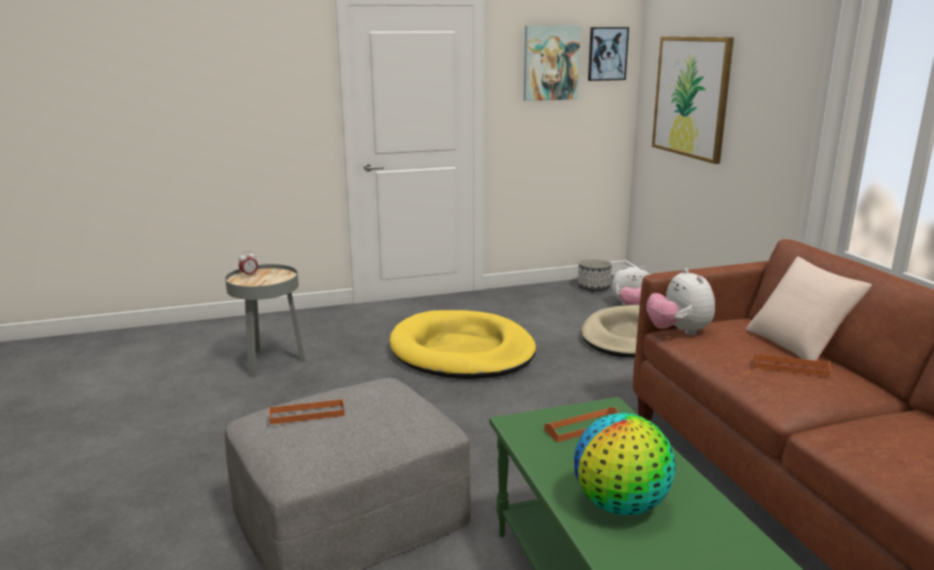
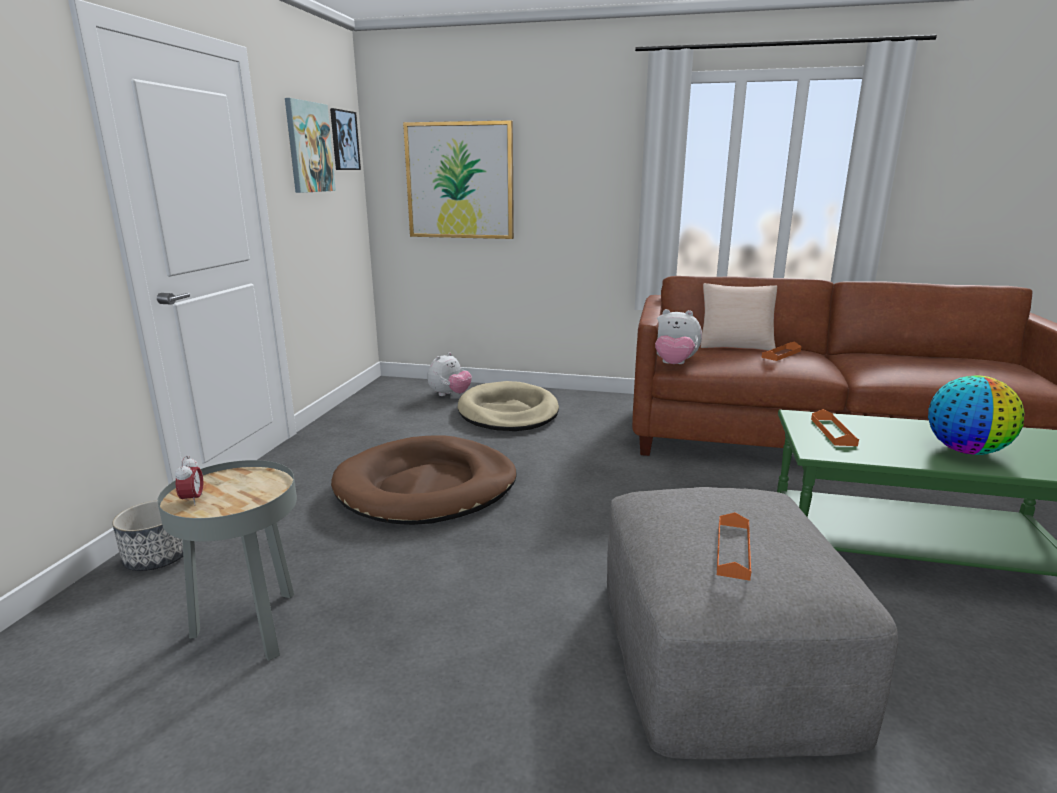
camera: 60 degrees left, 0 degrees up
(462, 351) = (427, 486): yellow dog bed -> brown dog bed
(594, 288) = (387, 393): planter -> planter (157, 557)

